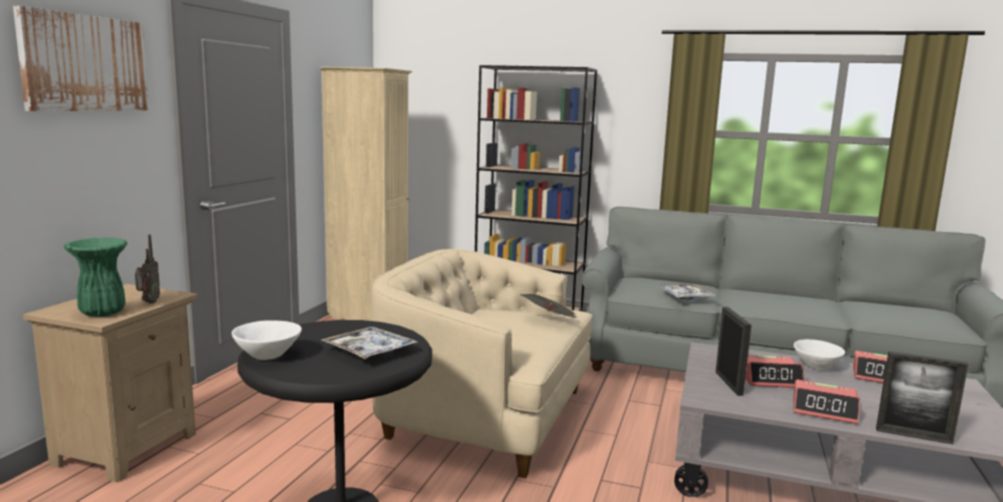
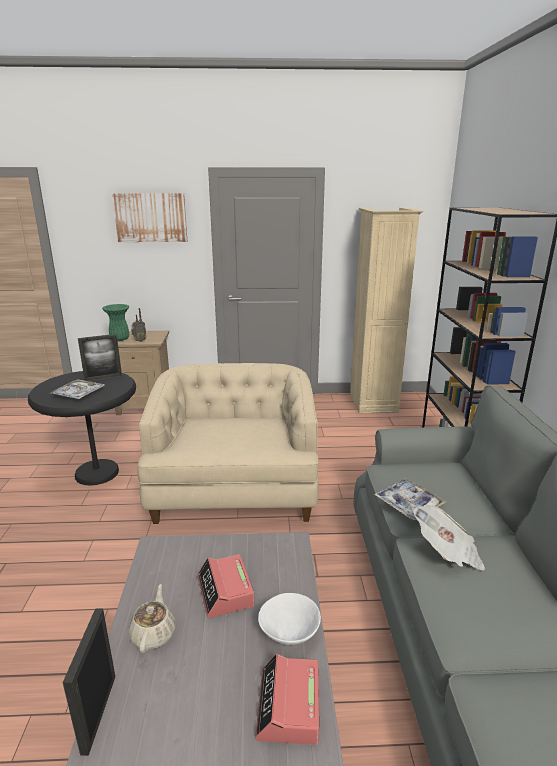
camera: 70 degrees right, 10 degrees up
(268, 356) = (67, 377): white bowl -> none
(550, 322) = (256, 446): newspaper -> newspaper (447, 552)
(728, 383) = (200, 562): picture frame -> picture frame (103, 379)
(824, 410) = (154, 633): alarm clock -> beige teapot

